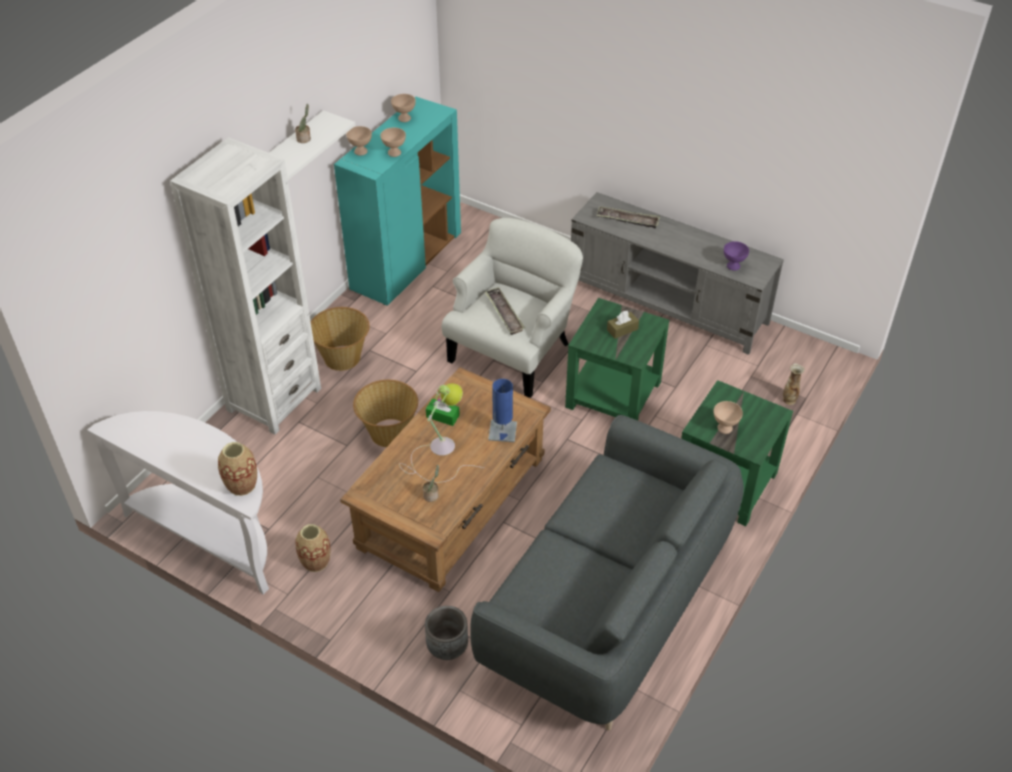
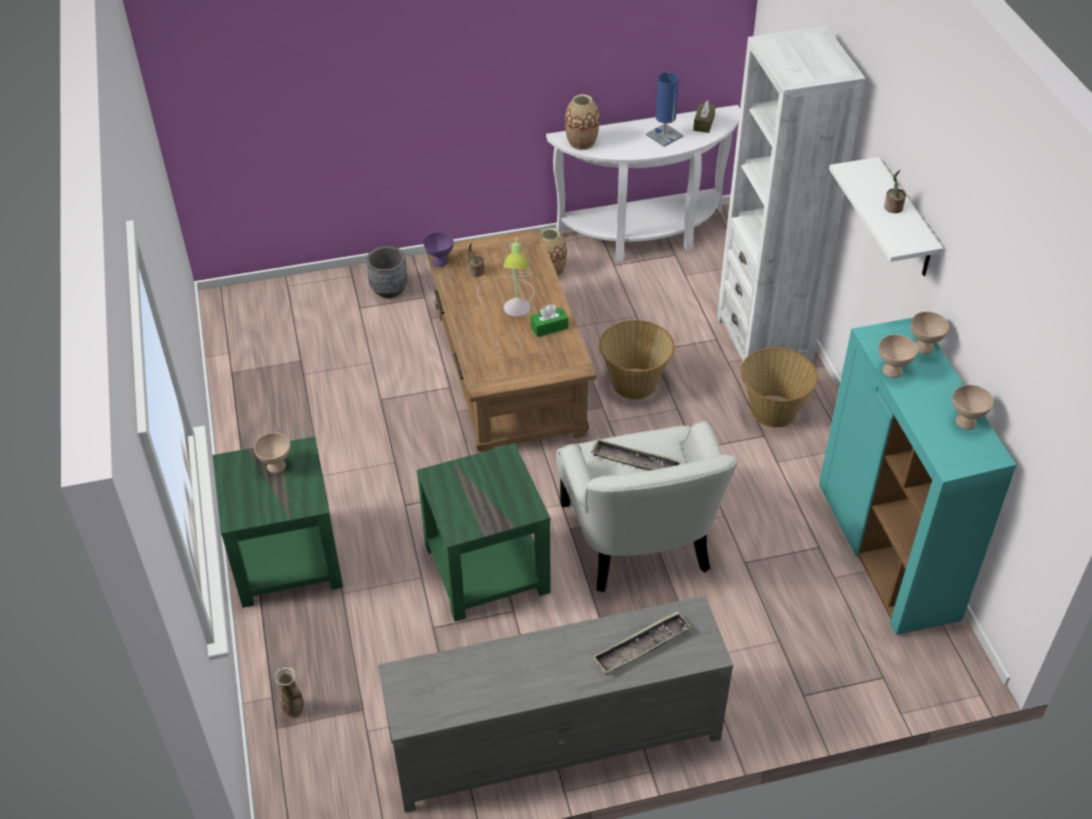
camera: 135 degrees right, 0 degrees up
(502, 431) = (484, 350): blue table lamp -> blue table lamp (664, 135)
(608, 604) = (299, 389): grey sofa -> none
(622, 329) = (482, 498): brown tissue box -> brown tissue box (703, 123)
(733, 266) = (443, 675): purple bowl -> purple bowl (439, 262)

